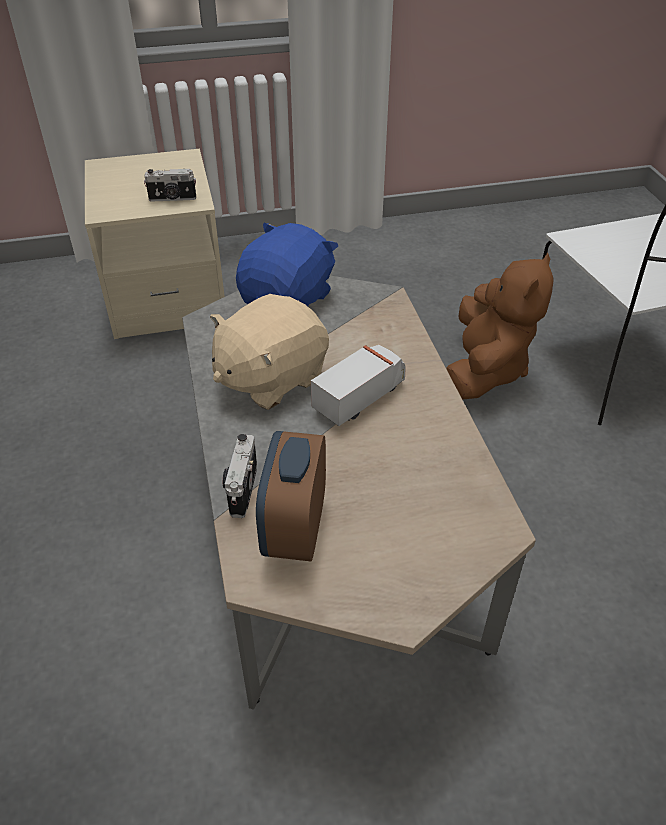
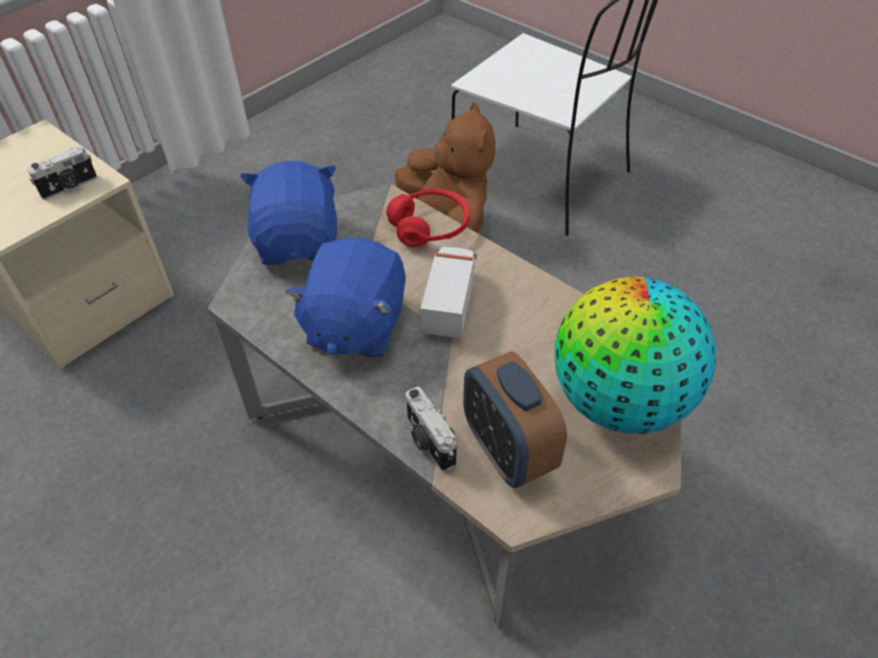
camera: 35 degrees left, 5 degrees up
(270, 378) = (354, 326): beige plush toy -> blue plush toy
(402, 333) = (430, 227): none -> red headphones
(428, 547) = (618, 401): none -> globe

